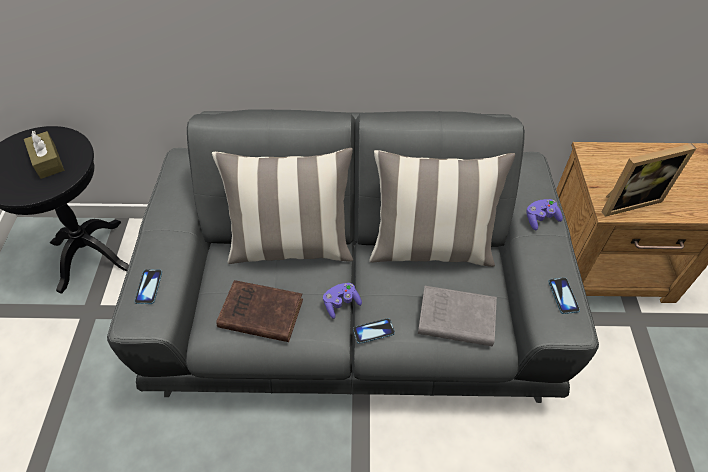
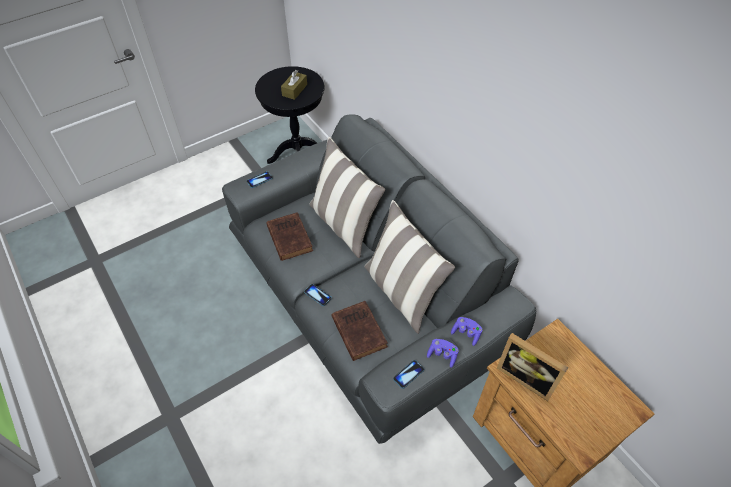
camera: 55 degrees right, 0 degrees up
(341, 303) = (324, 270): purple game controller -> purple game controller (442, 355)
(454, 318) = (358, 331): grey book -> brown book

